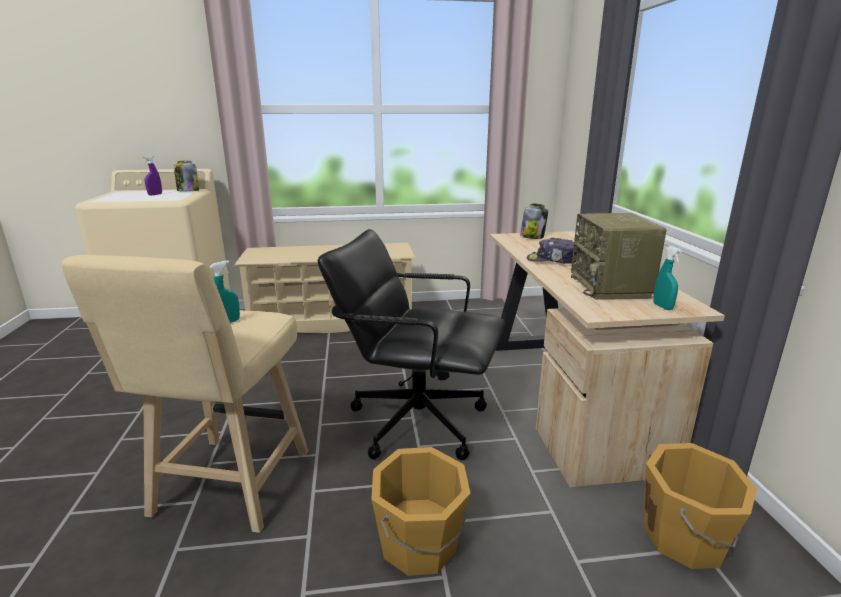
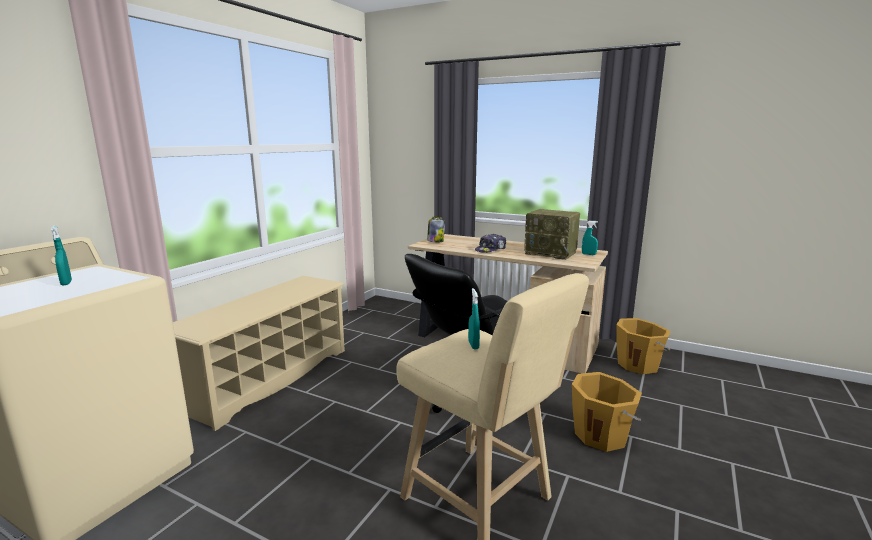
camera: 55 degrees left, 5 degrees down
(155, 194) = (66, 283): purple spray bottle -> turquoise spray bottle
(188, 191) = (93, 270): jar -> none

